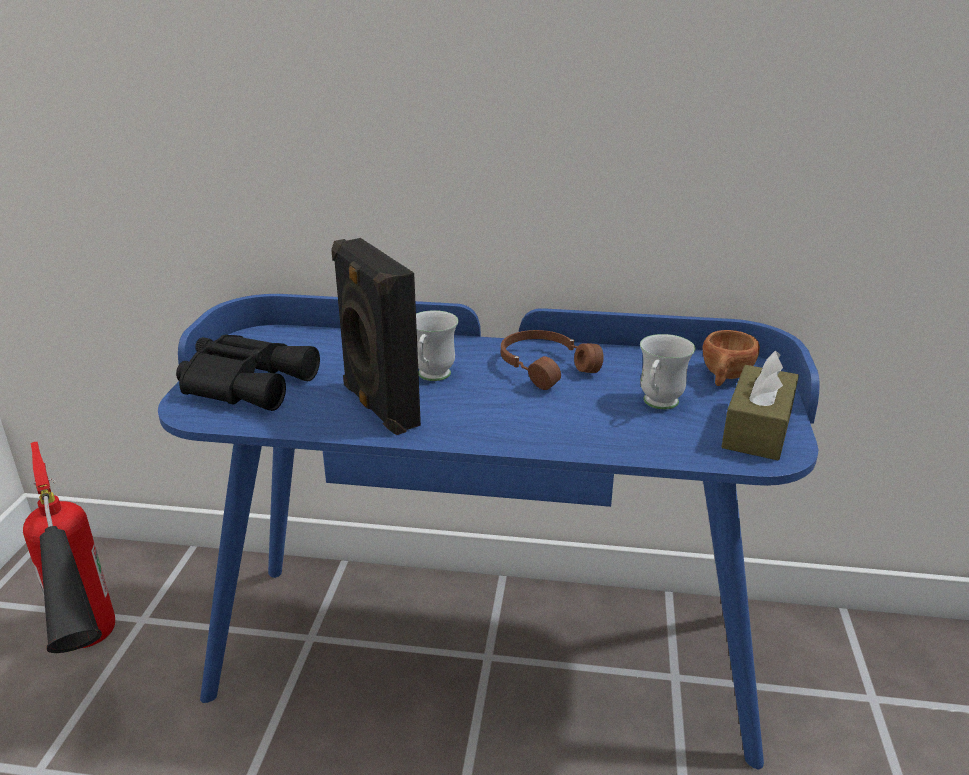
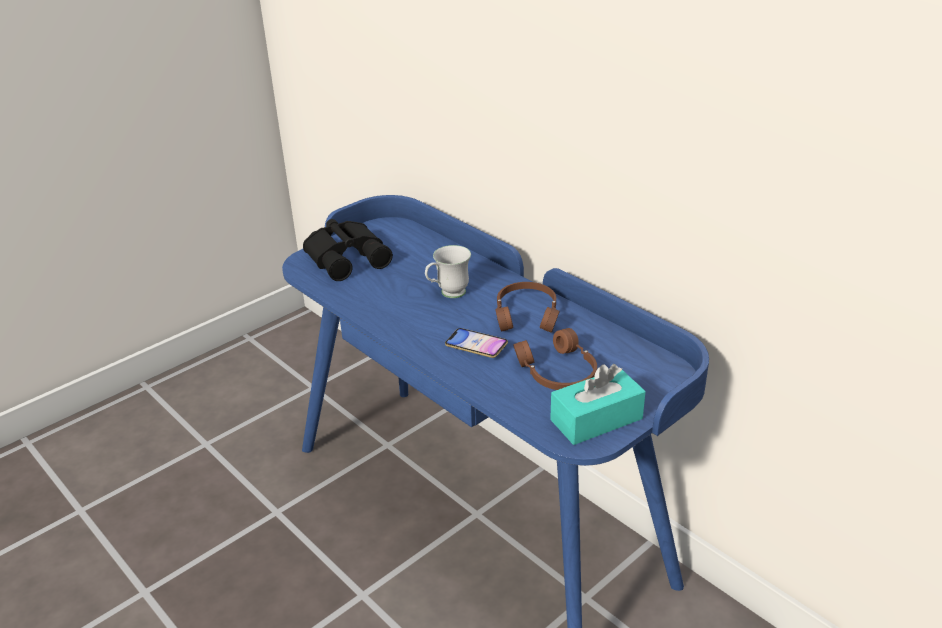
camera: 40 degrees right, 5 degrees up
(93, 664) = (270, 400): fire extinguisher -> none
(378, 407) = (392, 302): black speaker -> none
(541, 414) = (476, 346): none -> phone
(658, 405) = (557, 373): white mug -> brown headphones
(724, 378) = (638, 374): brown cup -> none
(757, 429) = (596, 419): brown tissue box -> turquoise tissue box

